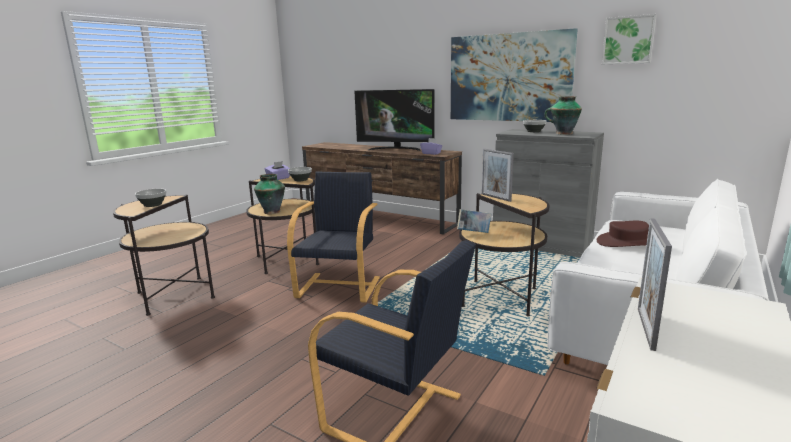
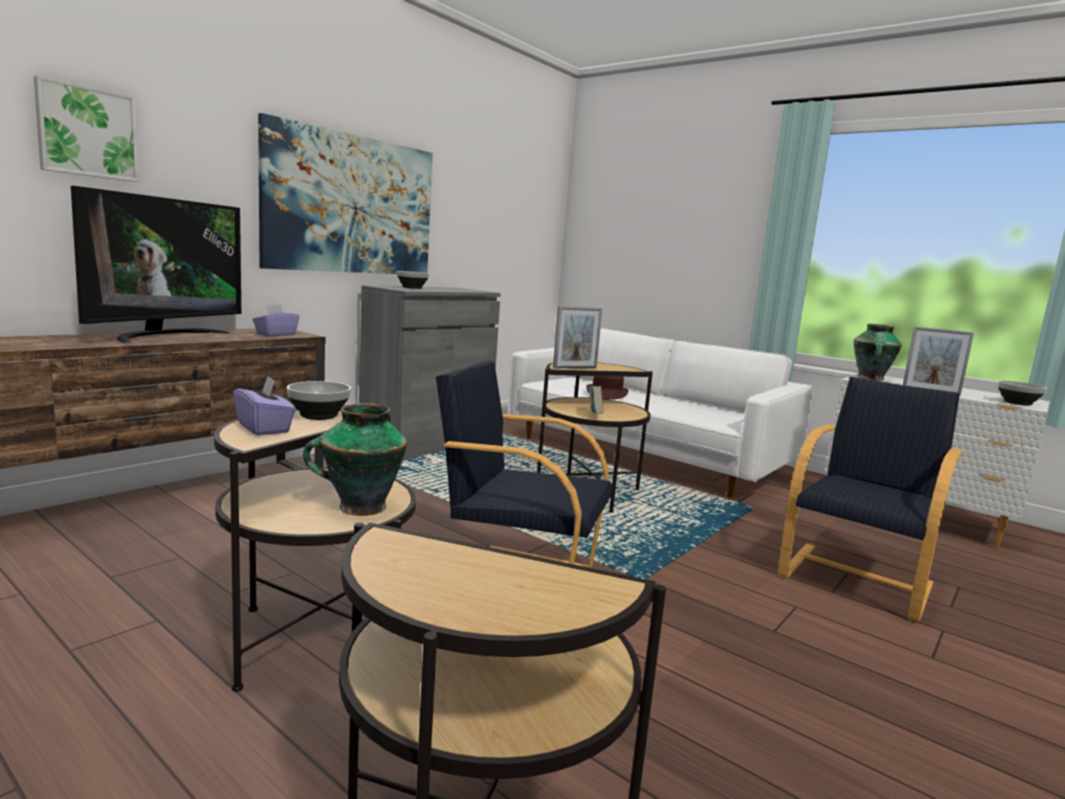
camera: 85 degrees left, 5 degrees down
(153, 205) = (494, 564): bowl -> bowl (1017, 403)
(563, 133) = (450, 289): vase -> vase (870, 378)
(628, 40) = (471, 180): picture -> picture (87, 132)

